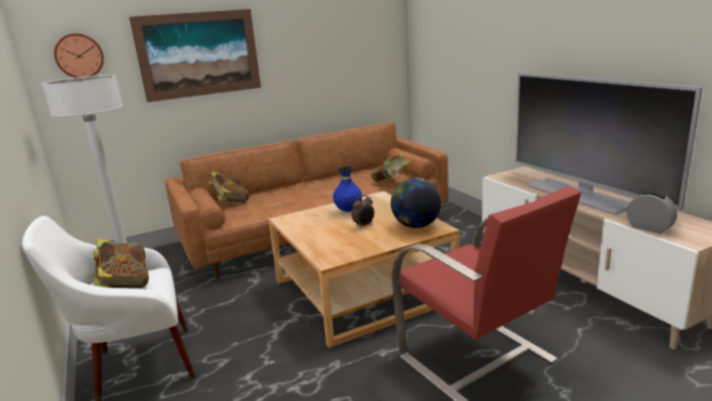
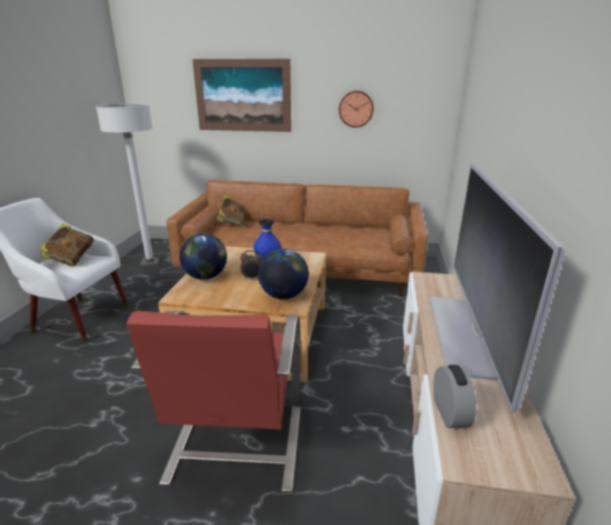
camera: 35 degrees right, 5 degrees up
(79, 56) = (158, 87): wall clock -> wall clock (356, 109)
(321, 239) = (206, 276): none -> globe
(391, 181) = (363, 246): book -> none

